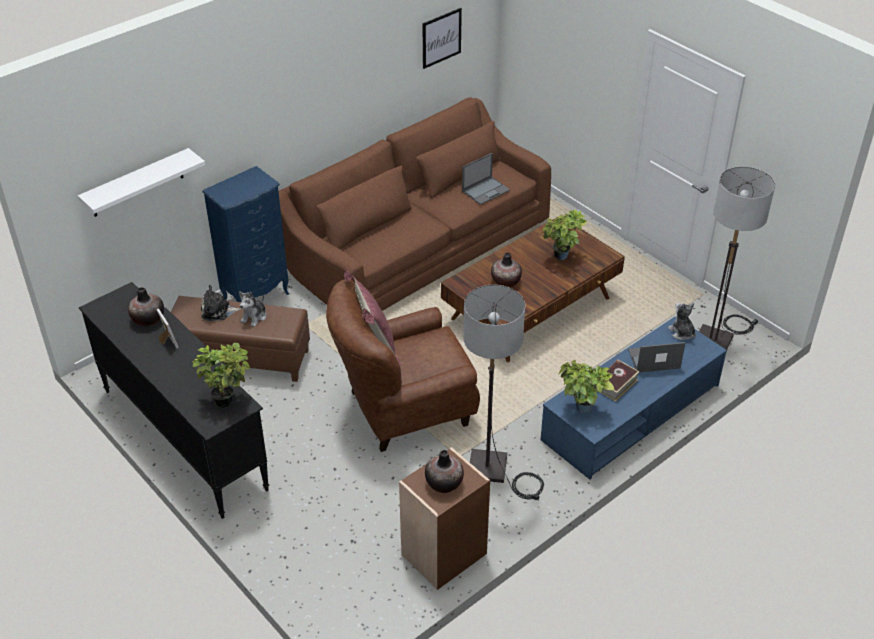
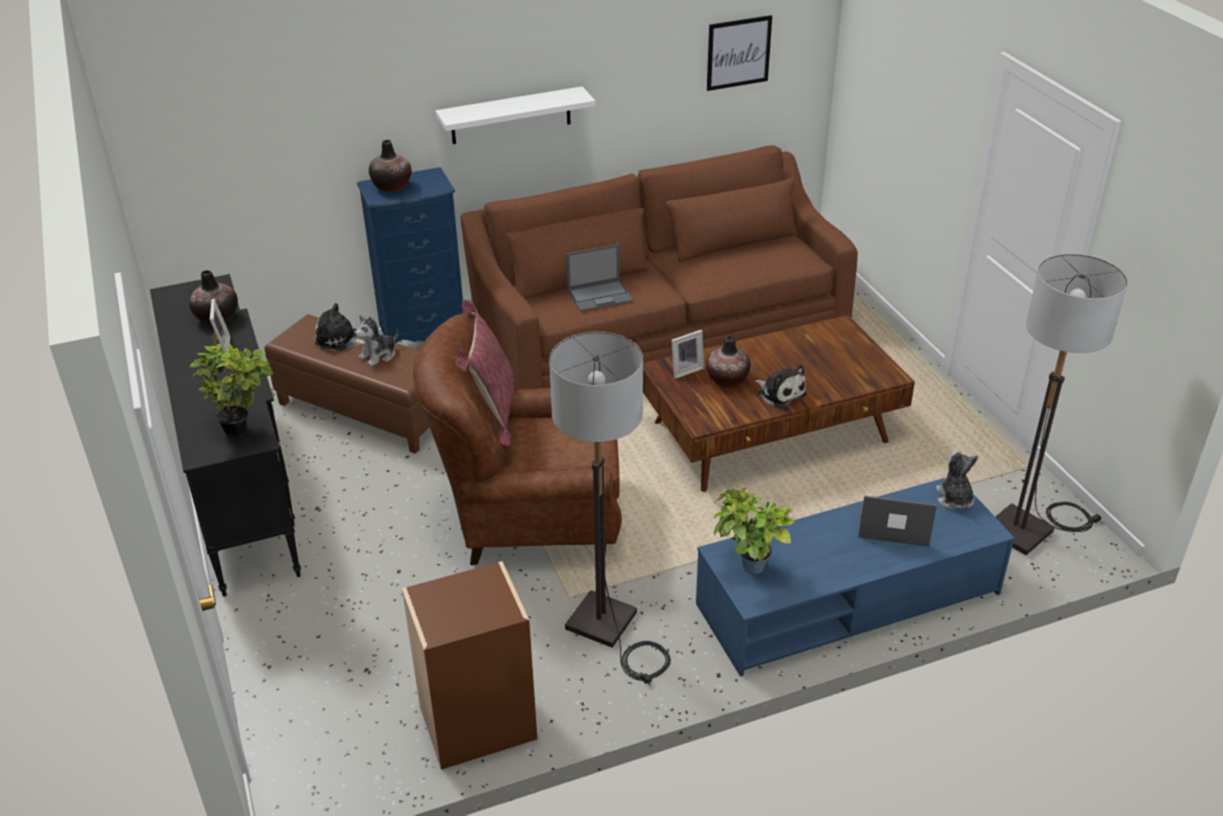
camera: 20 degrees right, 5 degrees down
(137, 183) = (263, 151): white shelf -> white shelf (511, 115)
(444, 483) = (461, 607): vase -> vase (392, 187)
(474, 280) = (685, 370): none -> picture frame
(486, 190) = (756, 265): laptop -> laptop (600, 295)
(544, 284) = (780, 393): none -> plush toy
(561, 259) = (821, 367): potted plant -> none
(615, 384) = (818, 546): book -> none

